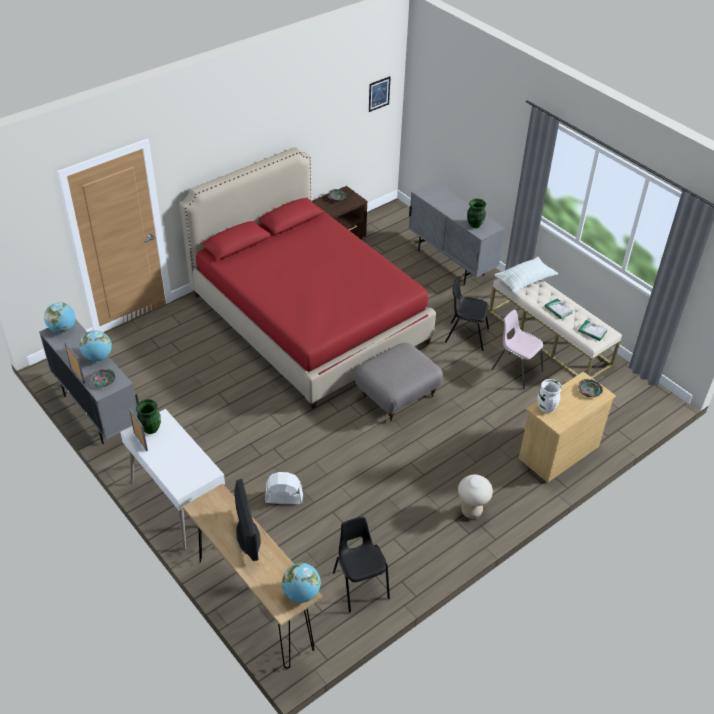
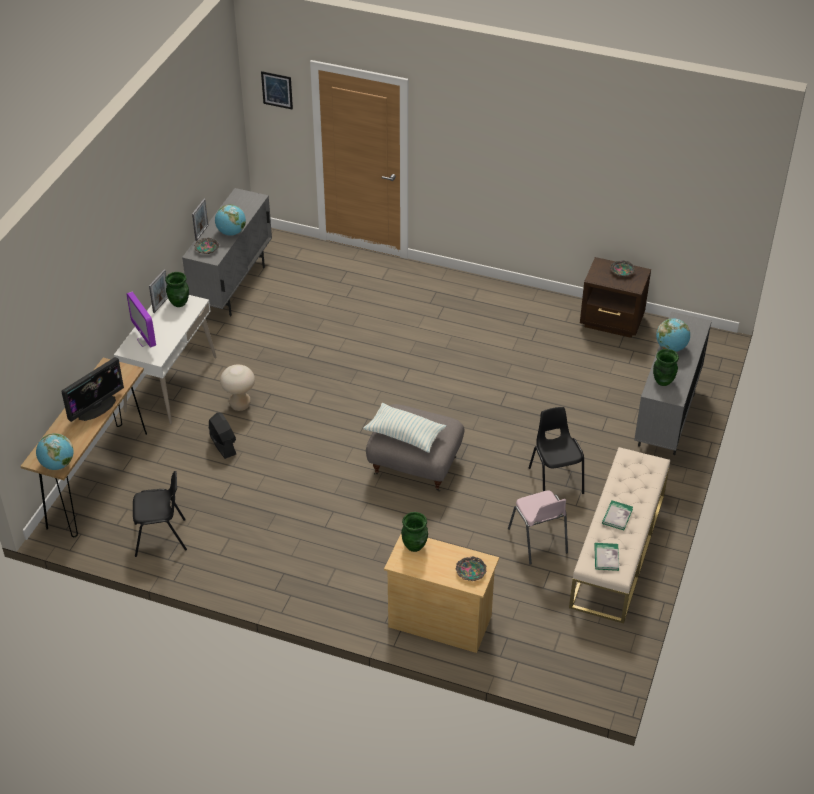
camera: 60 degrees right, 0 degrees up
(62, 328) = (248, 197): globe -> globe (671, 348)
(180, 470) = (146, 341): none -> monitor
(283, 498) = (223, 444): white fan -> black fan
(308, 319) = (468, 355): red bed -> none
(360, 585) = (161, 537): black chair -> black chair turned 45 degrees clockwise
(379, 94) = (720, 187): picture -> picture (277, 90)
(471, 511) = (303, 581): beige stool -> beige stool (240, 405)
(516, 370) = (538, 541): pink chair -> pink chair turned 150 degrees clockwise
(525, 281) = (642, 471): pillow -> pillow (405, 435)
(546, 408) = (415, 545): white vase -> green vase

